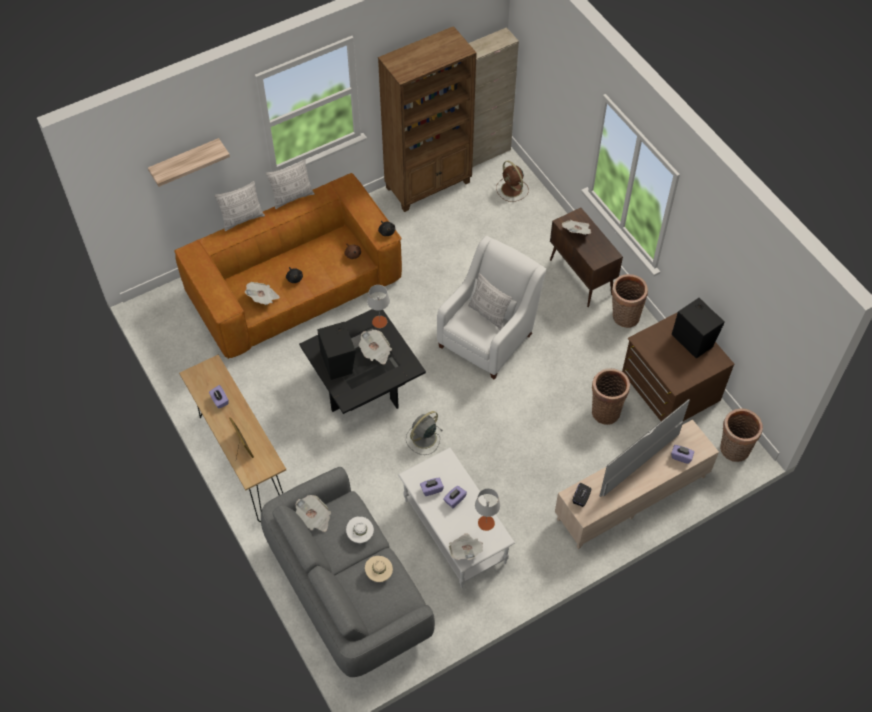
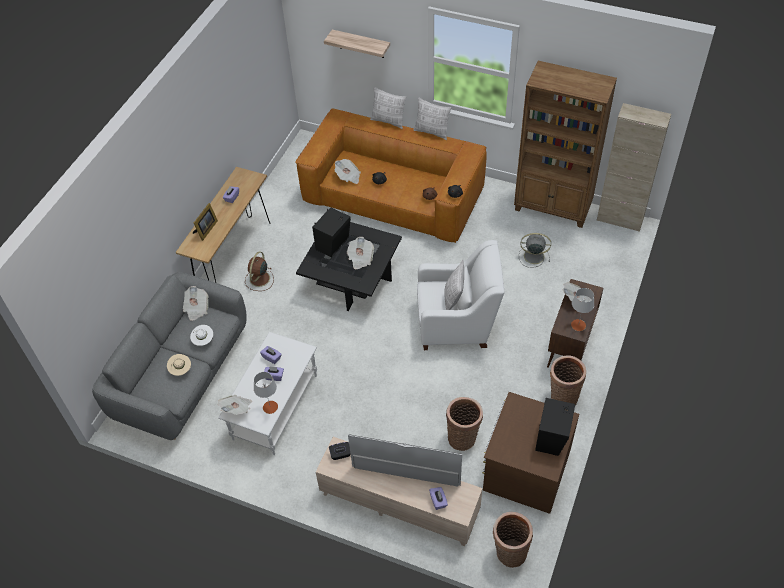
camera: 55 degrees right, 5 degrees down
(379, 322) = (387, 245): grey table lamp -> grey table lamp (578, 325)
(423, 438) = (336, 340): grey fan -> grey fan (533, 256)
(512, 190) = (604, 255): brown fan -> brown fan (259, 279)

